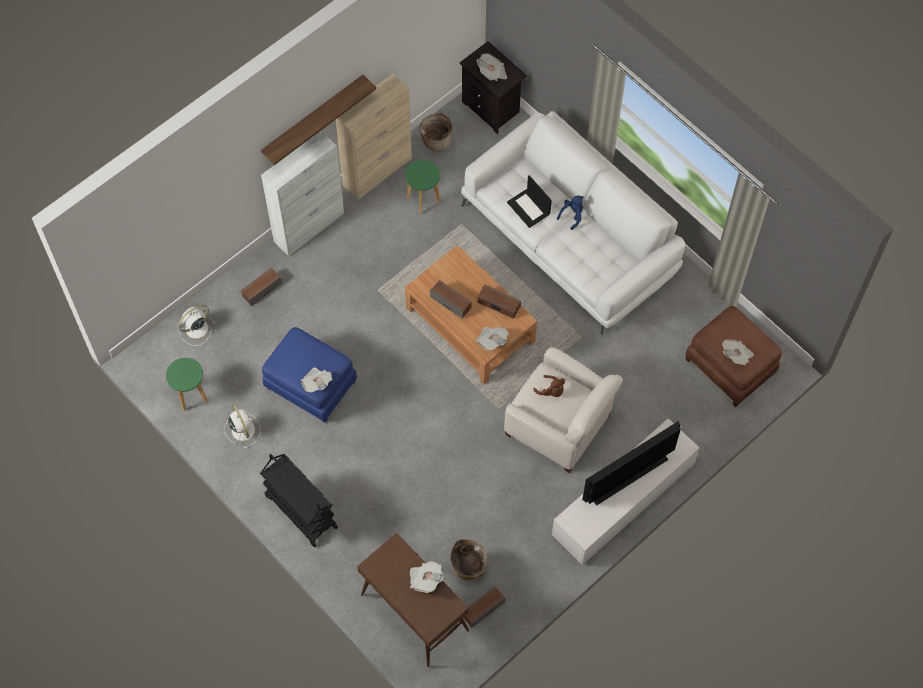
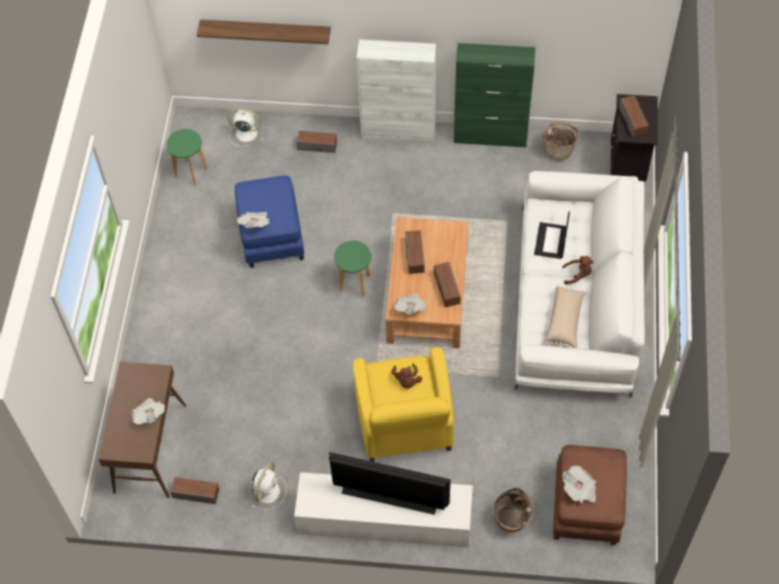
camera: 50 degrees right, 5 degrees down
(242, 429) = (195, 222): white fan -> white fan (267, 490)
(300, 511) = (164, 309): black cart -> none
(313, 118) = (432, 27): shelf -> shelf (266, 31)
(378, 171) = (490, 136): beige cabinet -> green cabinet
(423, 200) = (499, 182): green stool -> green stool (355, 283)
(469, 567) = (222, 455): basket -> basket (511, 520)
(492, 73) = (633, 120): newspaper -> speaker
(559, 425) = (404, 422): white armchair -> yellow armchair
(572, 215) = (578, 274): blue plush toy -> brown plush toy
(601, 255) = (565, 321): none -> beige pillow

